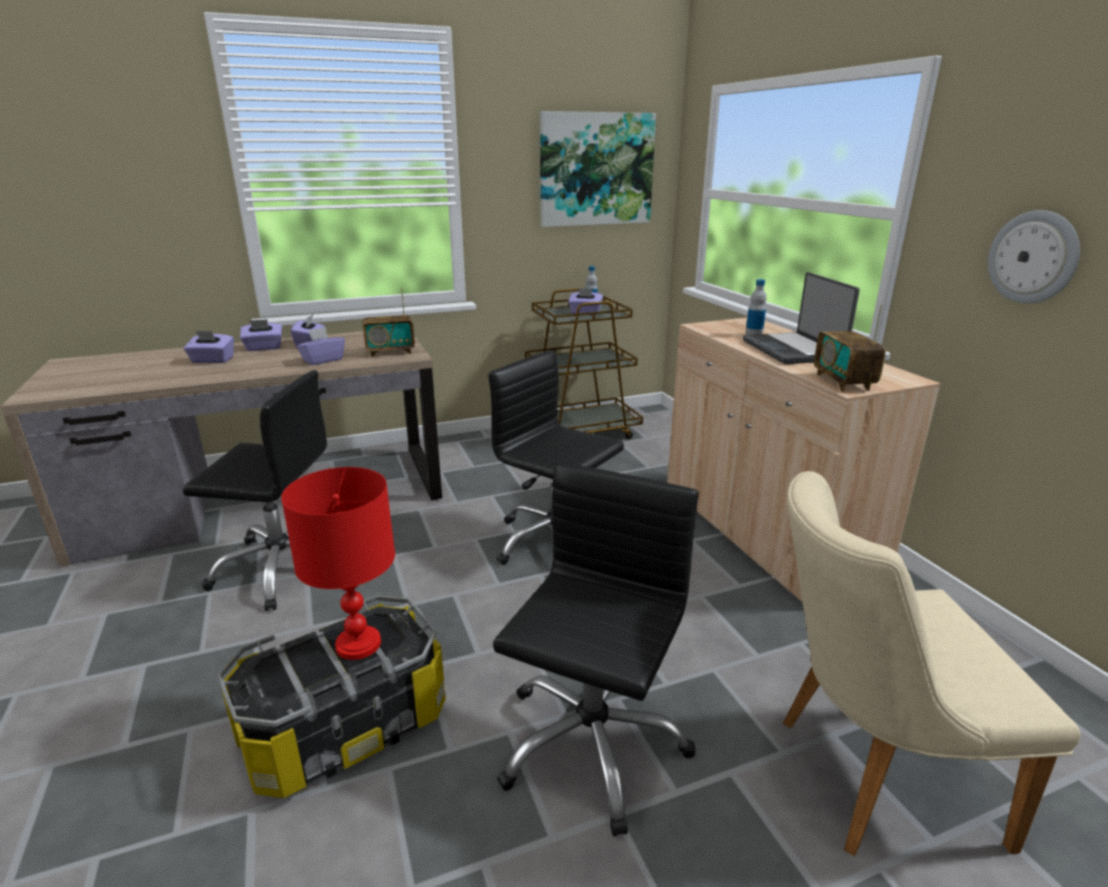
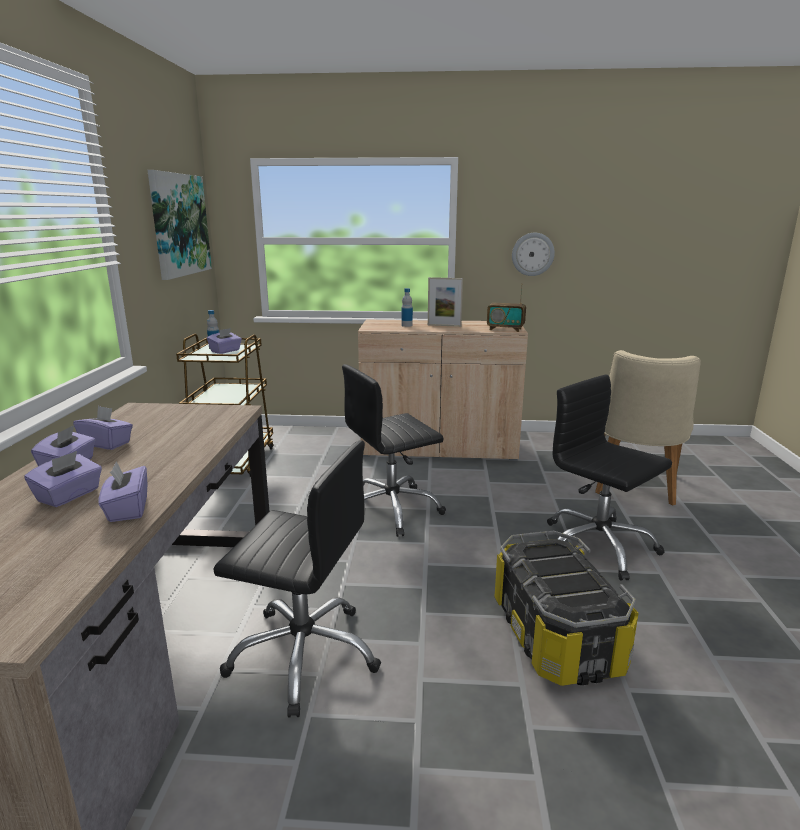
camera: 65 degrees left, 5 degrees down
(283, 567) = (304, 654): black office chair -> black office chair turned 75 degrees clockwise
(323, 360) = (184, 441): purple tissue box -> purple tissue box (127, 509)
(359, 644) = (555, 562): red table lamp -> none
(390, 352) = (208, 415): radio -> none
(793, 350) = (444, 325): laptop -> picture frame

